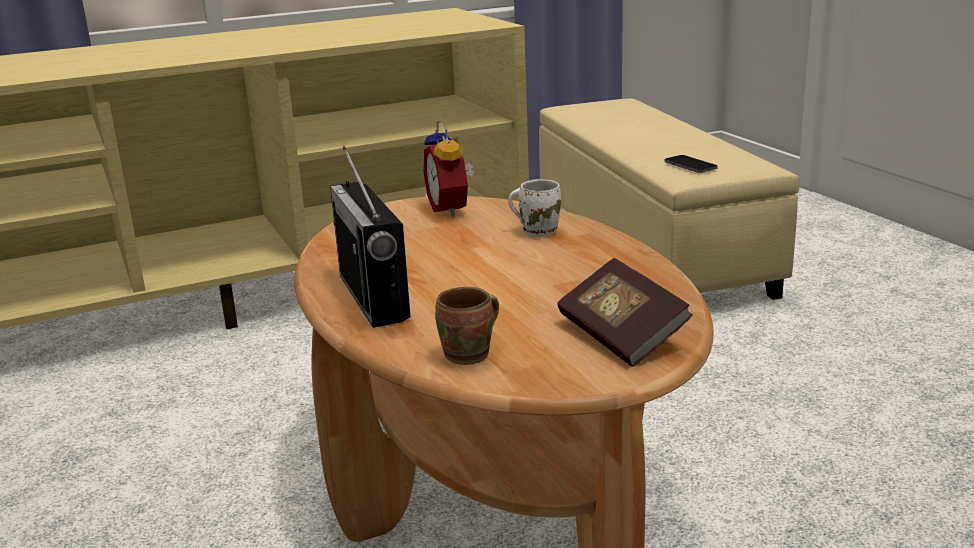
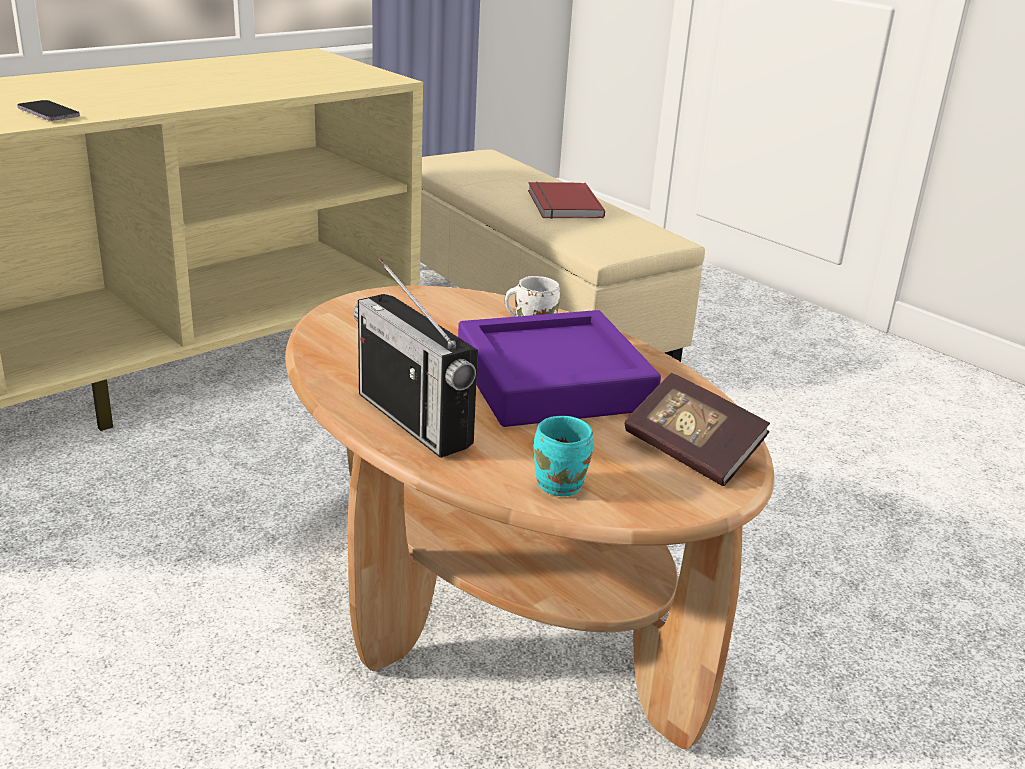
camera: 20 degrees left, 5 degrees up
(452, 209) = (423, 304): alarm clock -> none
(471, 355) = (564, 485): brown mug -> turquoise mug
(526, 272) = (553, 382): none -> purple tray
(669, 140) = (562, 204): none -> red book
(690, 166) = (600, 237): phone -> phone (48, 113)

